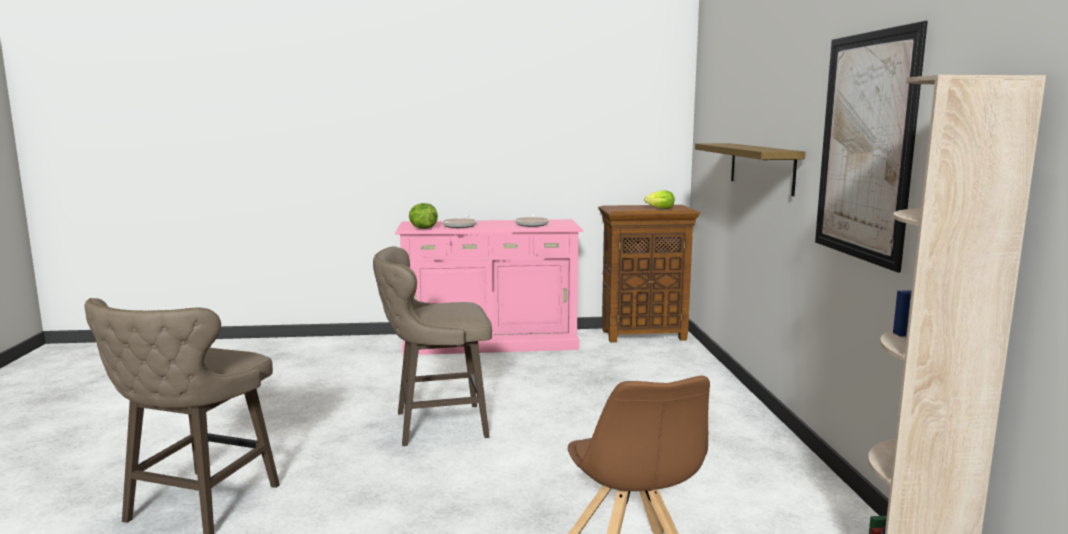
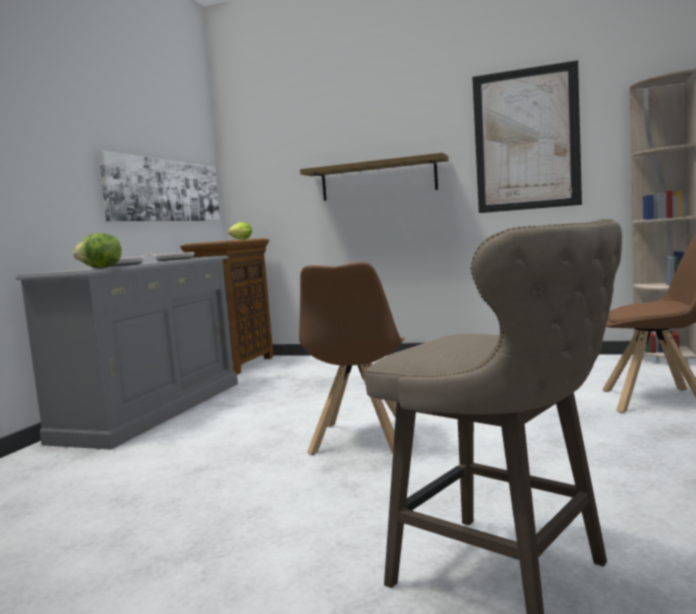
camera: 65 degrees left, 5 degrees down
(435, 425) = (359, 440): beige stool -> brown chair
(491, 342) = (154, 410): pink cabinet -> grey cabinet
(588, 154) = (165, 191): none -> picture

